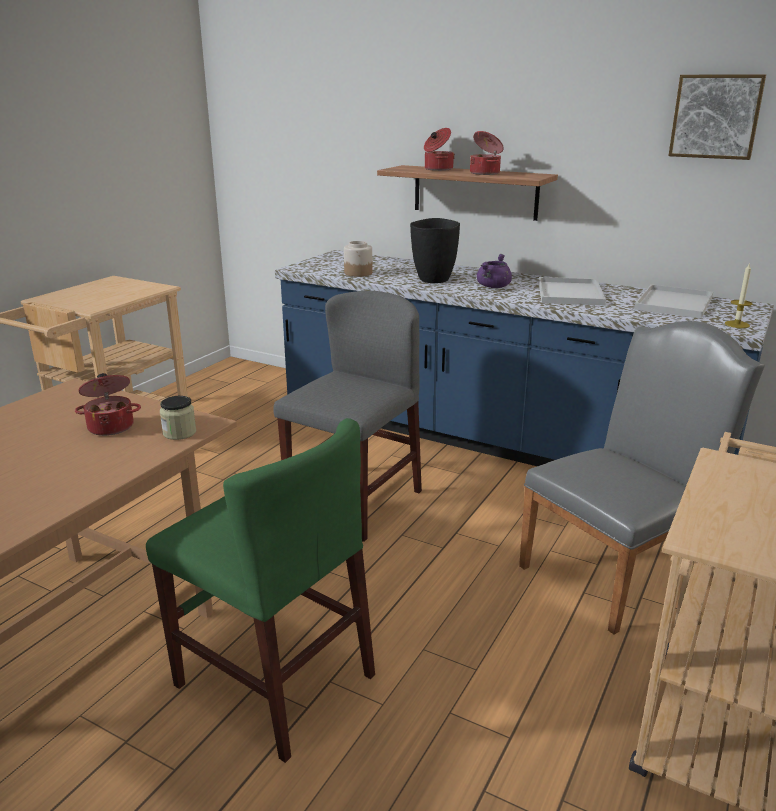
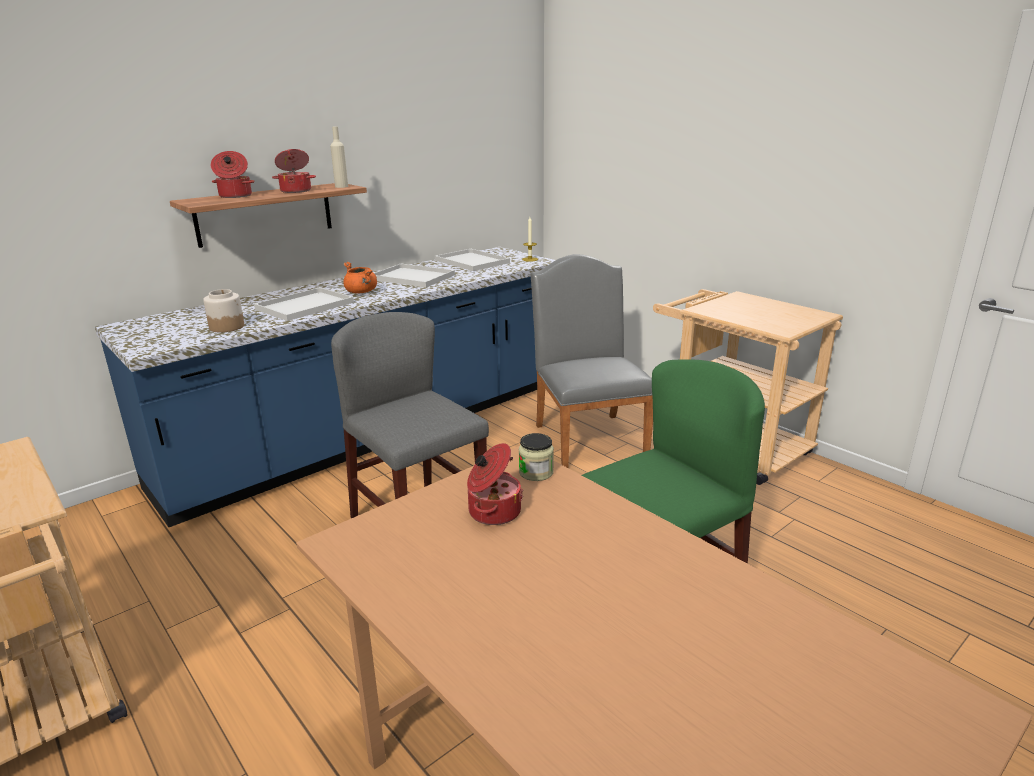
camera: 70 degrees left, 0 degrees up
(434, 280) = (306, 305): black vase -> white tray
(493, 287) = (361, 292): purple cooking pot -> orange cooking pot
(528, 176) = (341, 186): none -> beige bottle
(716, 116) = (441, 121): picture -> none

